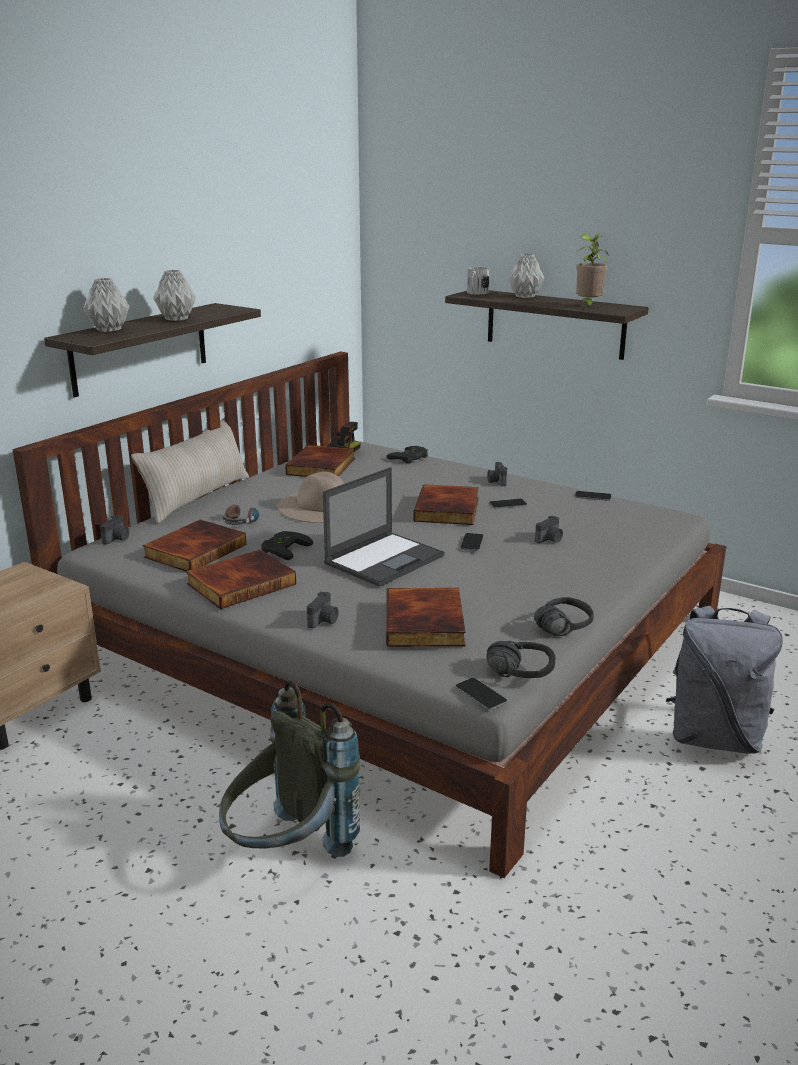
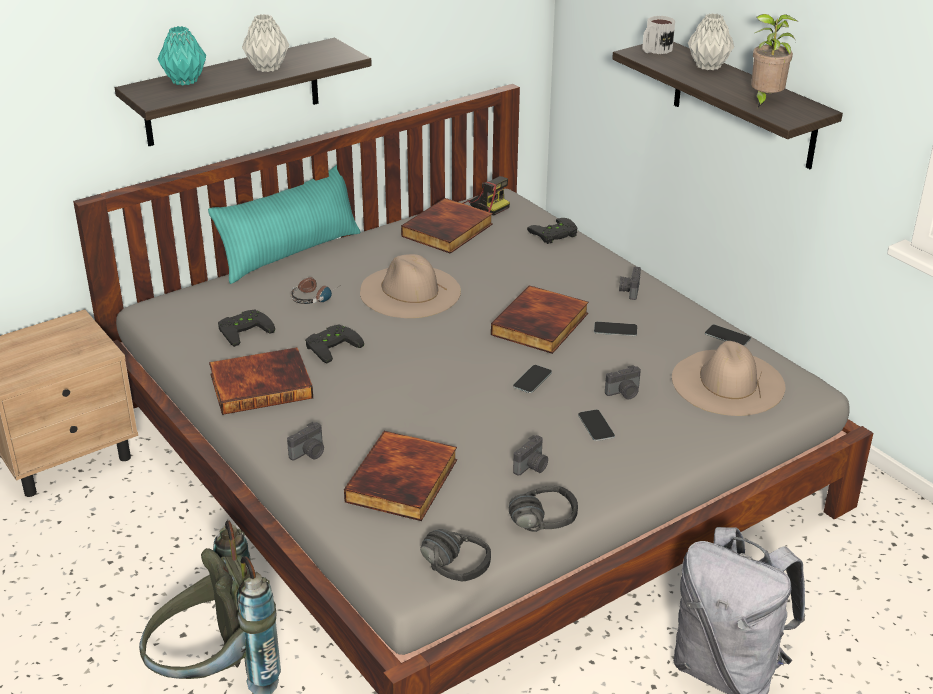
camera: 20 degrees right, 10 degrees up
(108, 330) = (184, 81): grey vase -> turquoise vase
(117, 539) = (180, 298): camera -> camera (532, 467)
(195, 550) = (244, 329): book -> black game controller
(197, 497) = (290, 253): beige pillow -> turquoise pillow
(385, 559) = (422, 384): laptop -> none
(481, 694) = (397, 584): phone -> phone (596, 426)
(619, 521) = (727, 382): none -> beige hat

